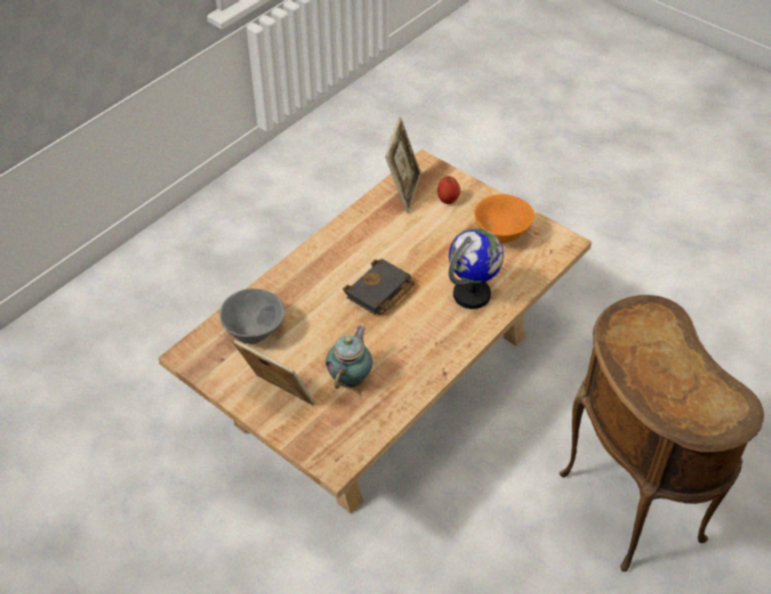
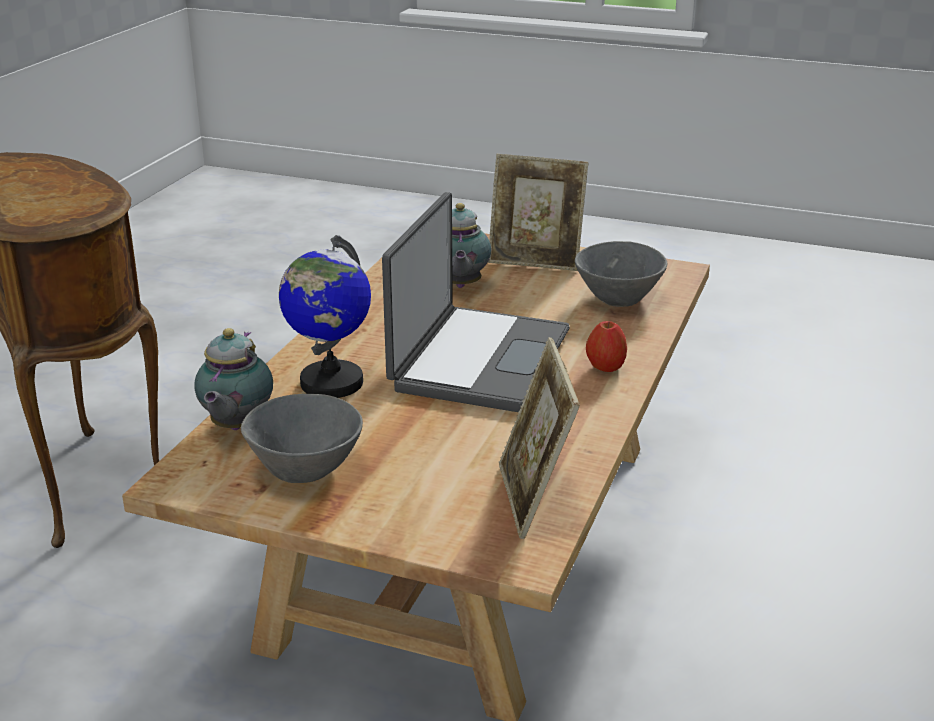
camera: 160 degrees right, 20 degrees down
(379, 293) = (477, 360): black book -> laptop
(448, 199) = (435, 503): apple -> apple (605, 368)
(501, 232) = (307, 471): orange bowl -> grey bowl
(532, 272) = (236, 427): none -> teapot

